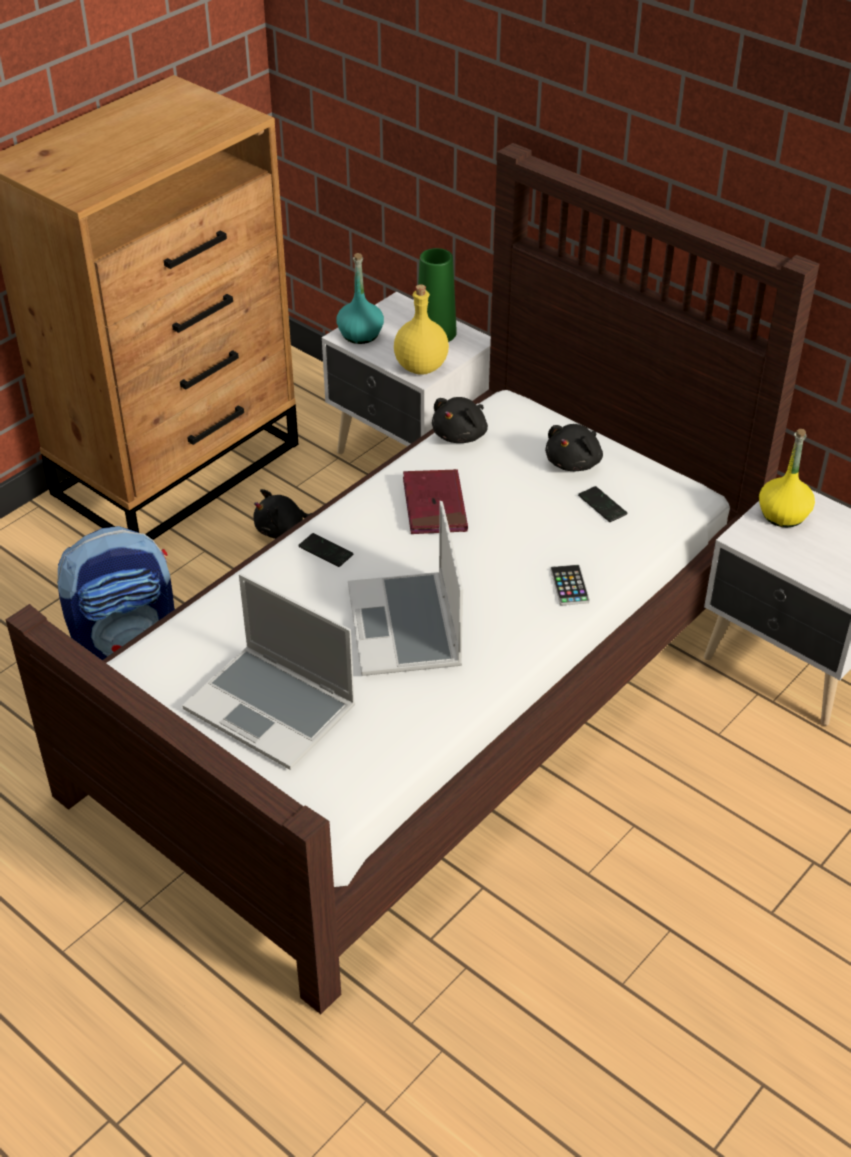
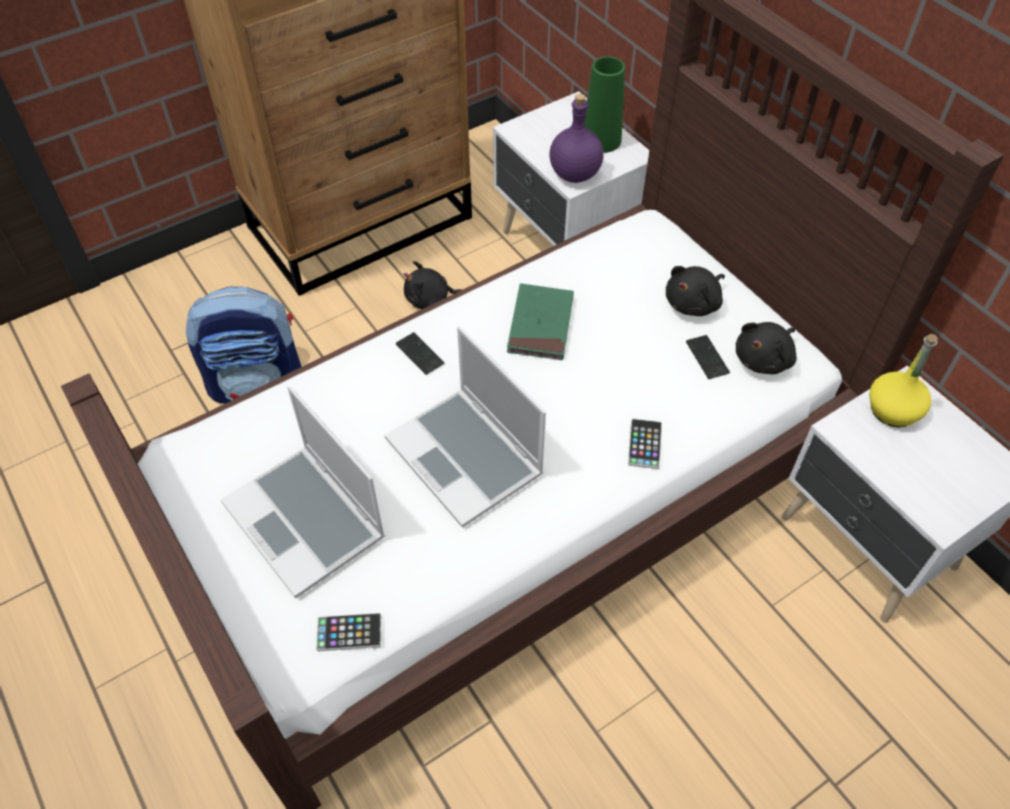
camera: 15 degrees right, 10 degrees up
(351, 787) = (349, 632): none -> phone
(360, 334) = (530, 130): turquoise bottle -> none
(406, 628) = (467, 458): laptop -> laptop turned 45 degrees counterclockwise
(420, 366) = (574, 173): yellow bottle -> purple bottle
(434, 505) = (540, 325): red book -> green book
(461, 435) = (592, 252): black plush toy -> black plush toy (764, 359)

